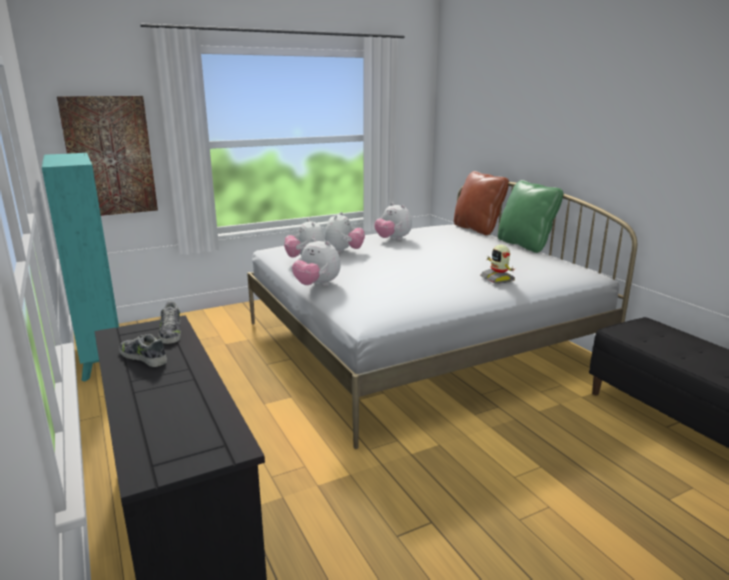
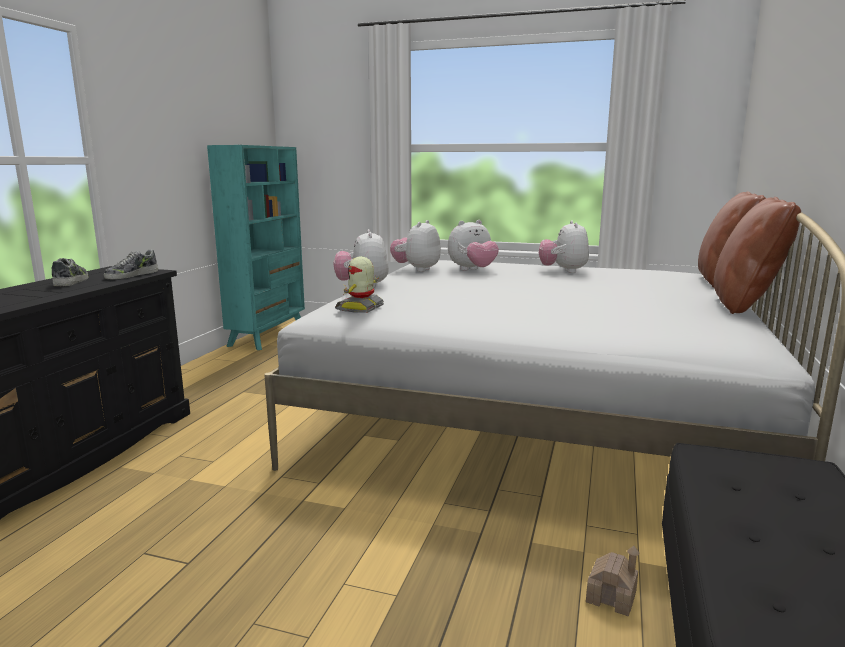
camera: 45 degrees right, 5 degrees down
(110, 156) = (329, 155): picture -> none
(498, 279) = (563, 321): toy robot -> toy robot (361, 308)
(525, 245) = (746, 305): green pillow -> brown pillow
(597, 416) = (611, 596): none -> toy house

